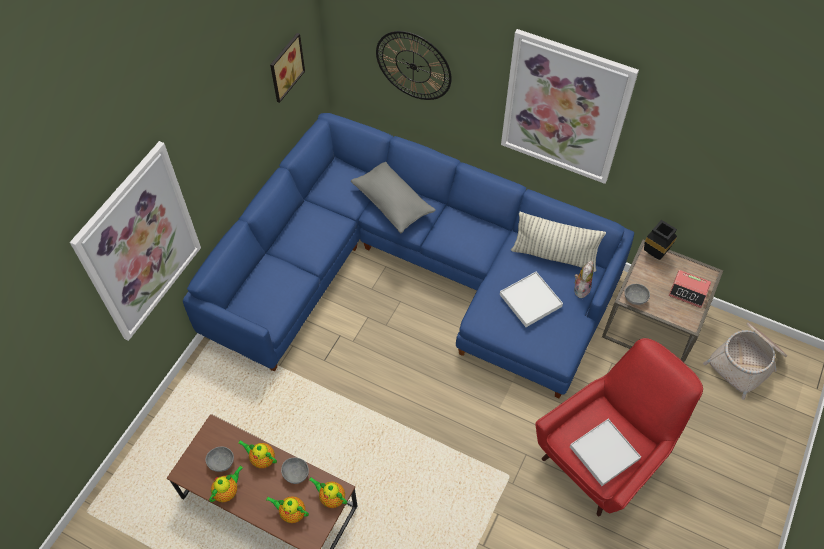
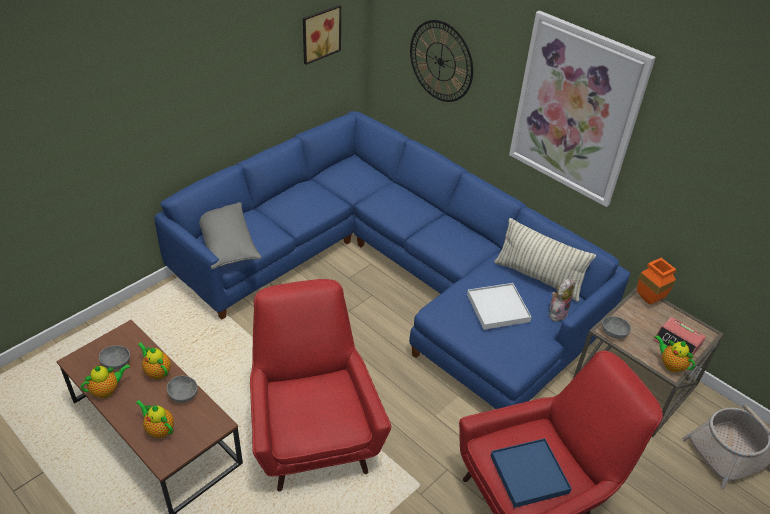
camera: 15 degrees right, 15 degrees down
(140, 244) = (113, 115): picture -> none
(331, 497) = (207, 427): teapot -> teapot (670, 364)
(393, 203) = (392, 198): grey pillow -> grey pillow (228, 244)
(403, 458) = (312, 432): none -> red armchair
(604, 453) = (529, 474): white tray -> blue tray
(656, 254) = (650, 300): black vase -> orange vase

